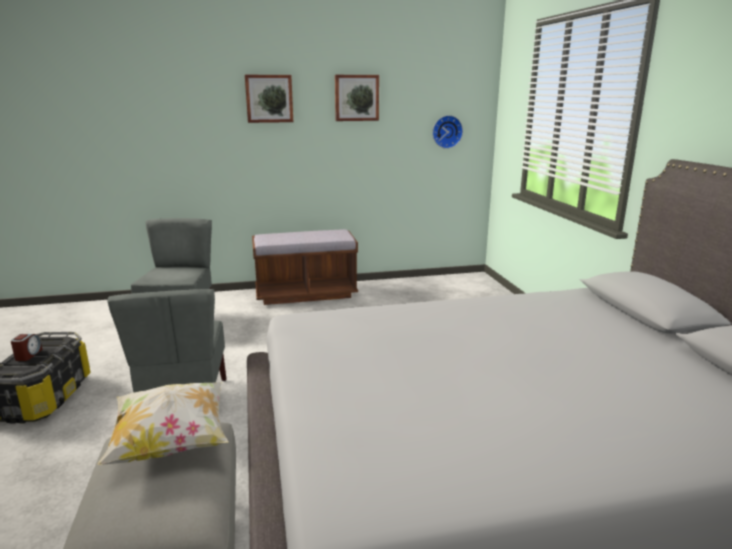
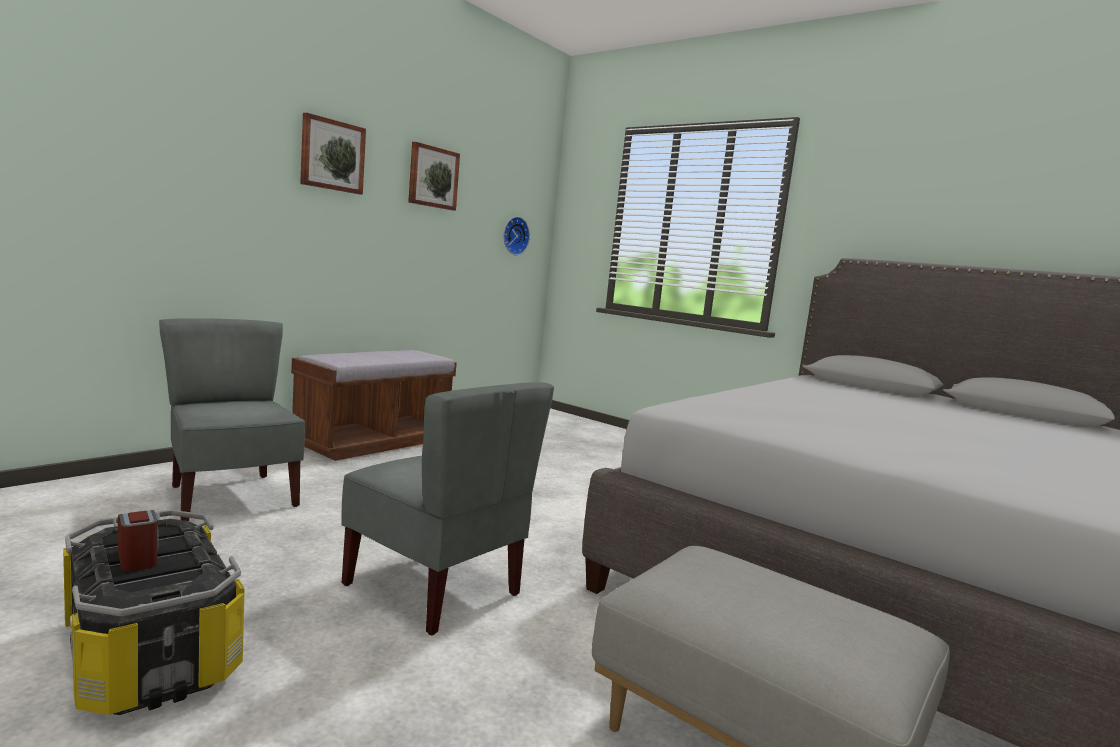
camera: 40 degrees left, 10 degrees down
(171, 442) = (713, 571): pillow -> none

